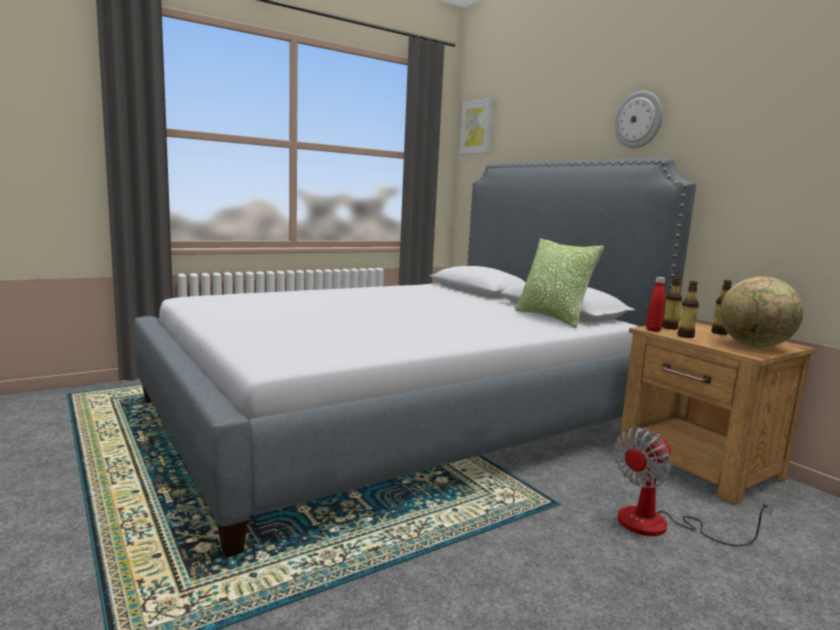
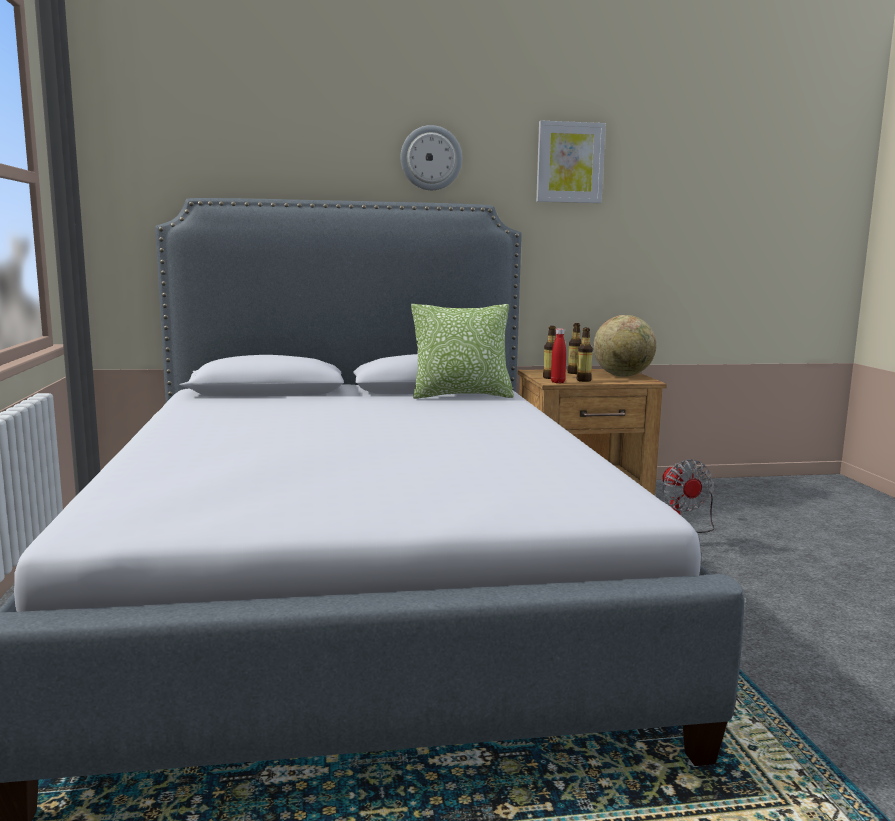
camera: 65 degrees left, 0 degrees up
(477, 127) = (123, 134): picture -> picture (569, 162)

